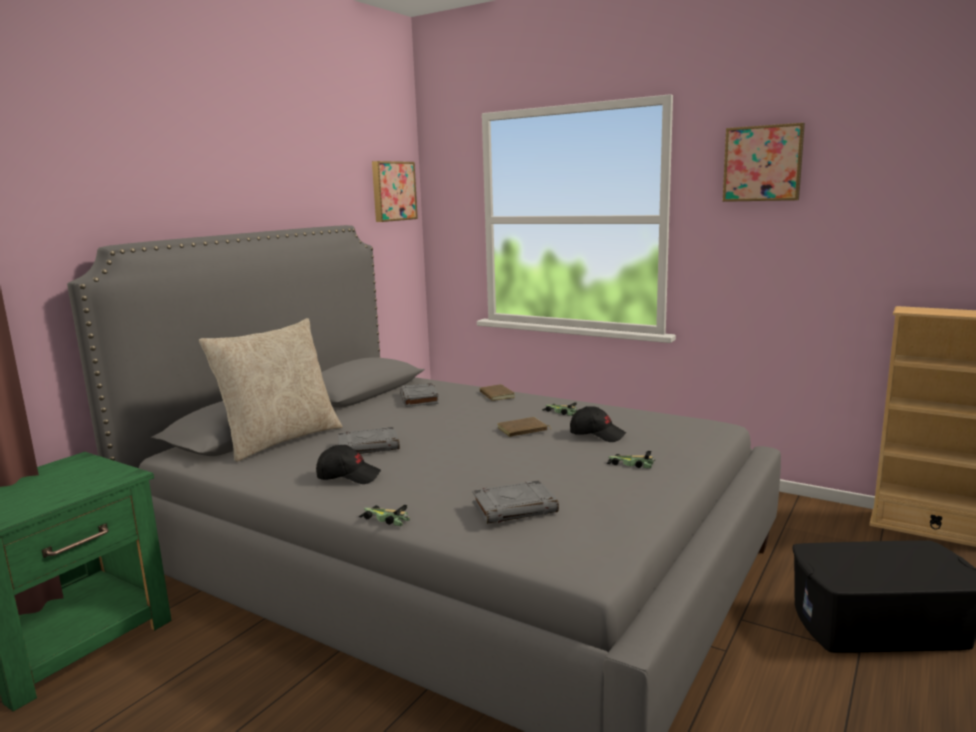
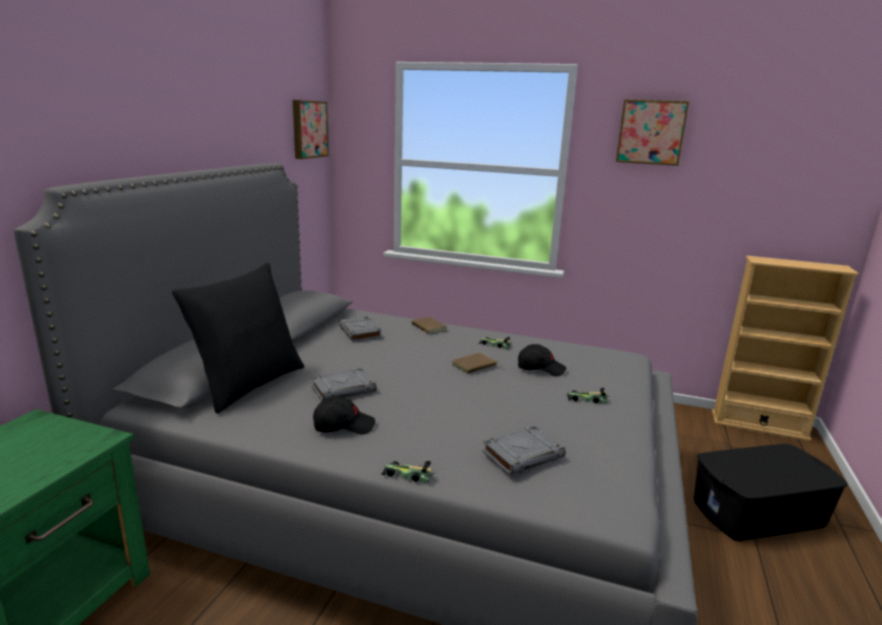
camera: 15 degrees left, 5 degrees up
(280, 440) = (248, 384): beige pillow -> black pillow

